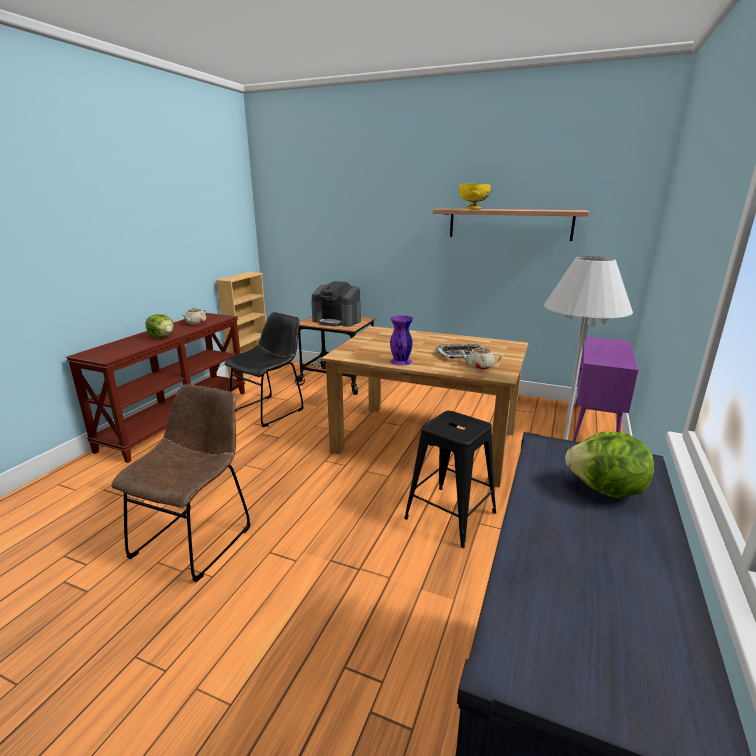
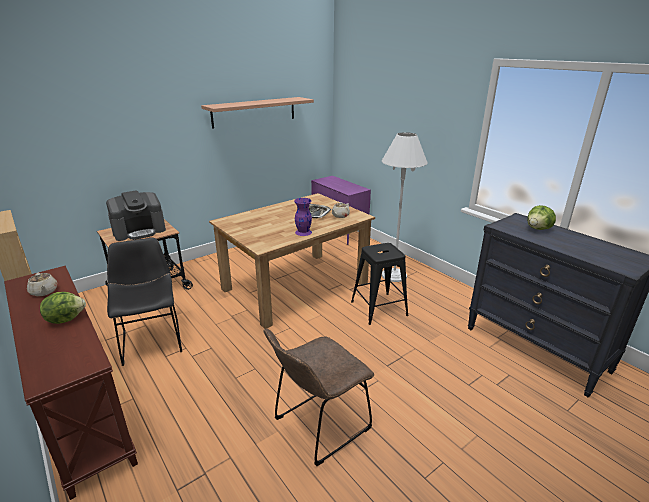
camera: 60 degrees left, 5 degrees up
(196, 538) = (318, 426): brown chair -> brown chair turned 90 degrees counterclockwise
(473, 209) = (238, 104): yellow bowl -> none

